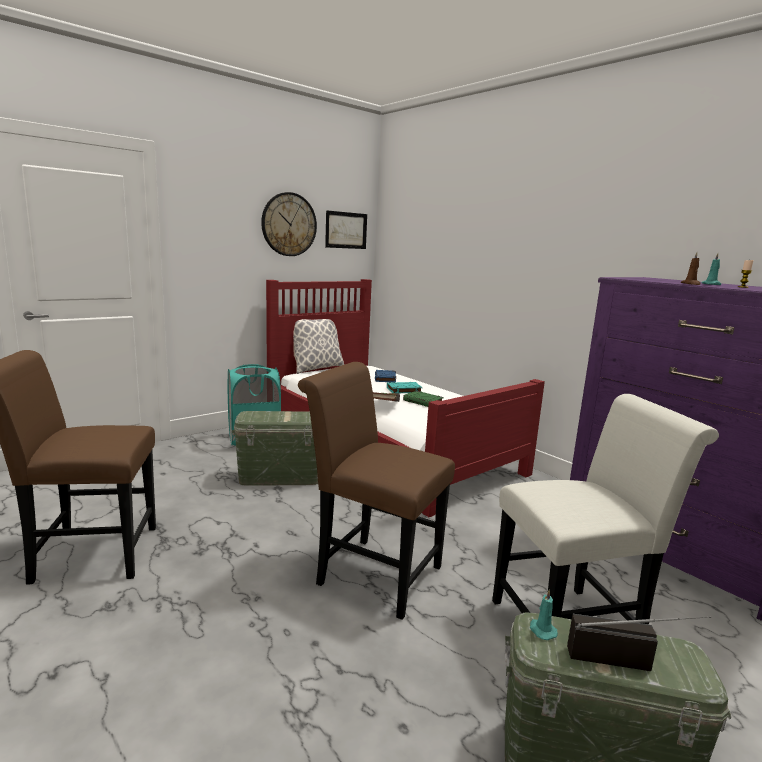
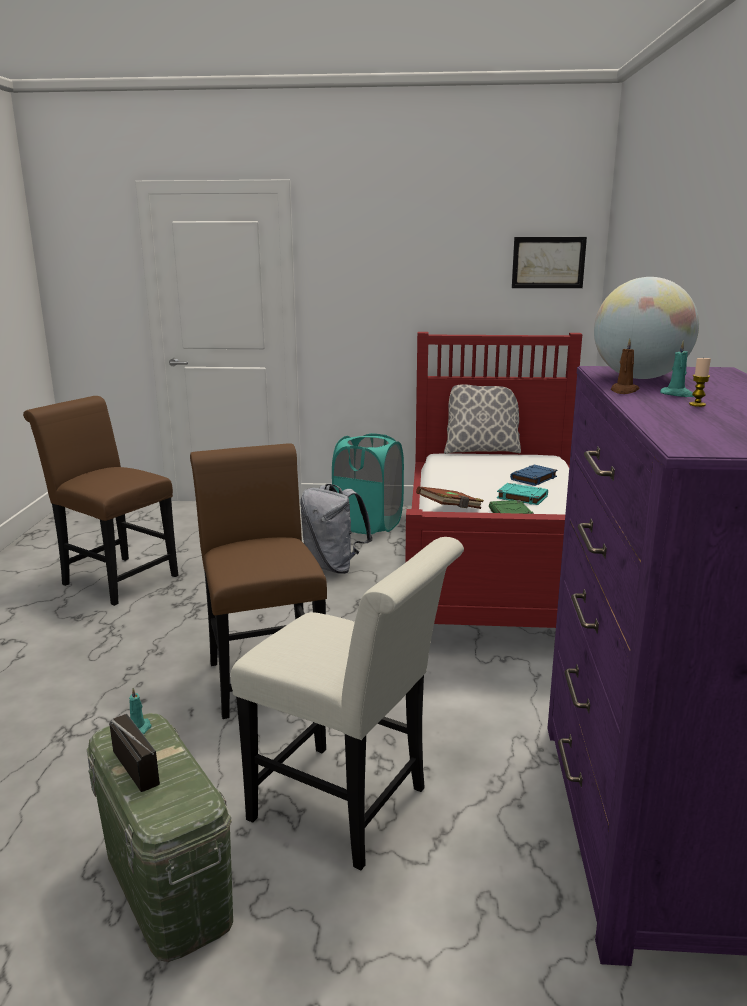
camera: 45 degrees right, 5 degrees up
(280, 477) = (333, 566): green storage box -> grey backpack
(289, 224) = (455, 260): wall clock -> none
(655, 280) = (640, 378): none -> globe

